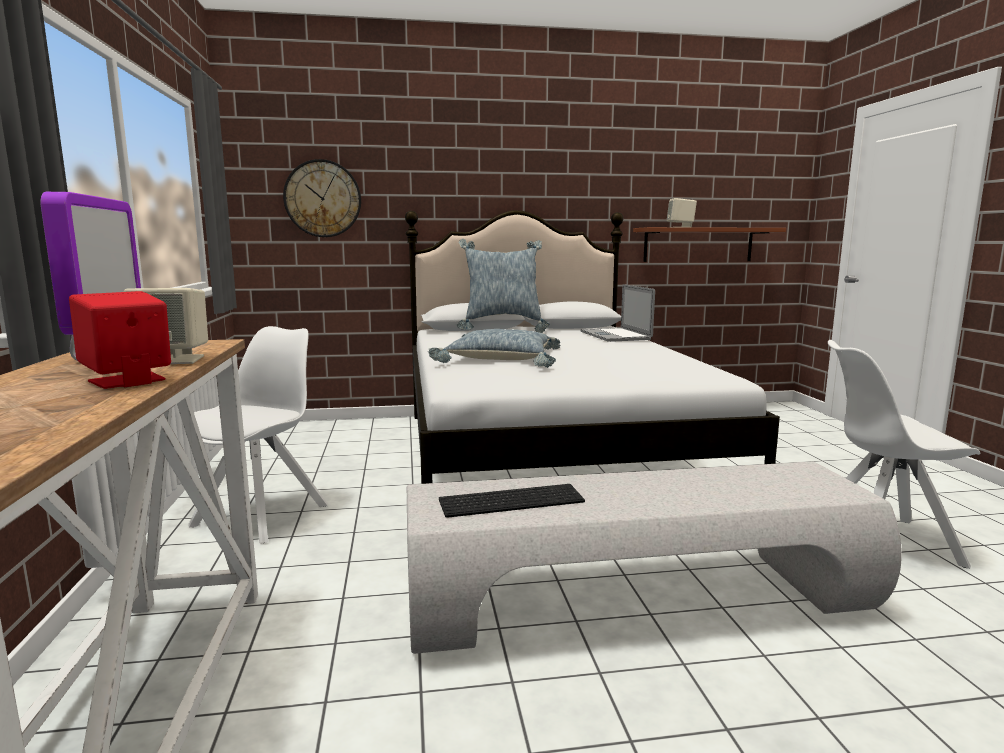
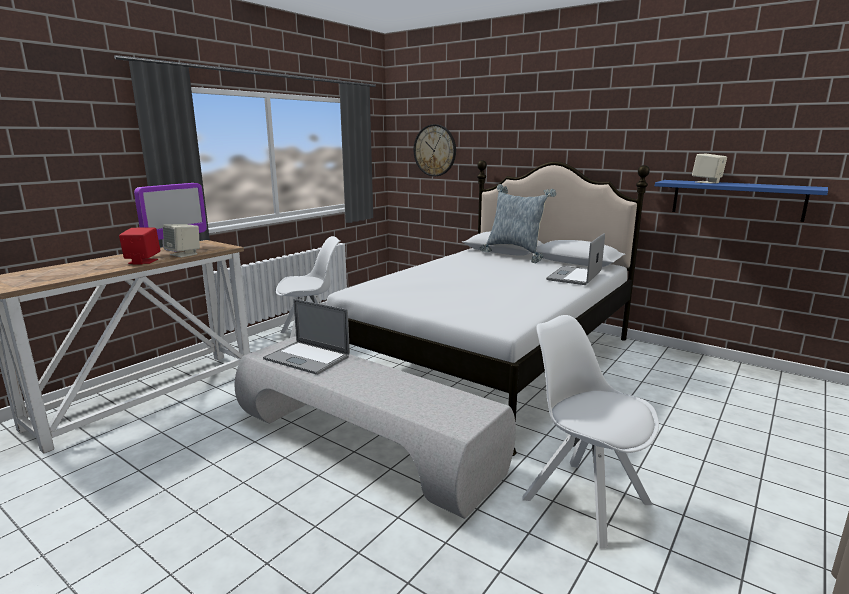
camera: 45 degrees right, 5 degrees up
(500, 357) = (437, 276): pillow -> none
(512, 500) = (307, 358): keyboard -> laptop
(698, 245) = (737, 200): brown shelf -> blue shelf

